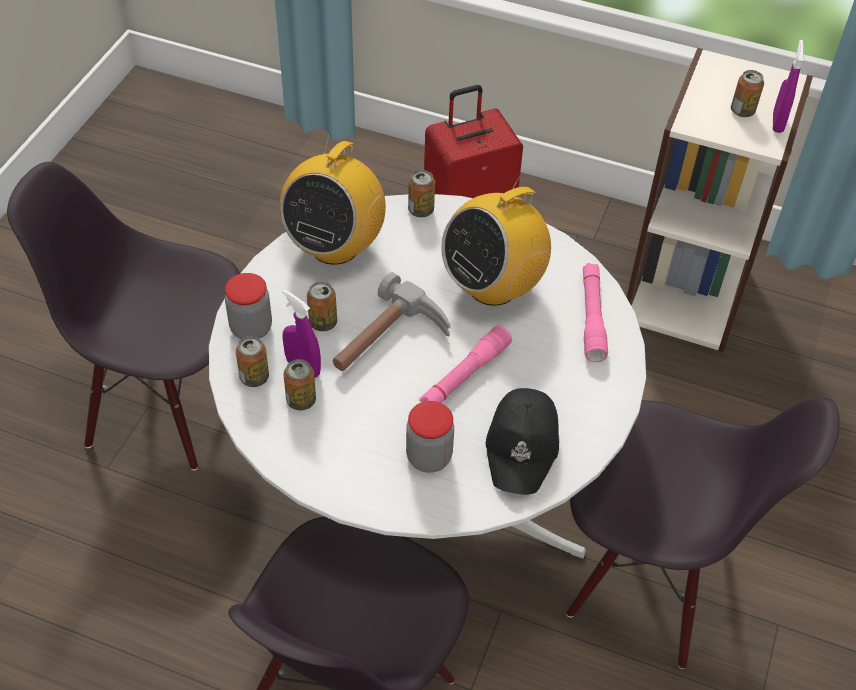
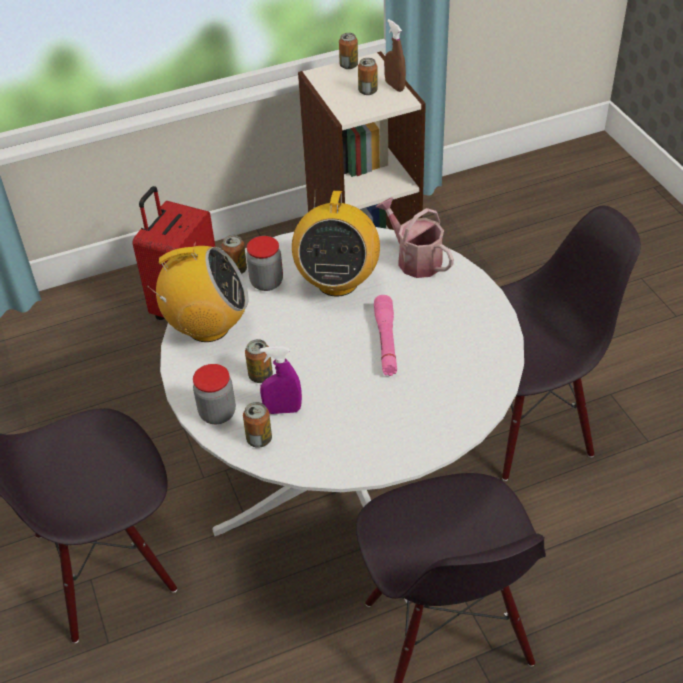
camera: 40 degrees left, 5 degrees down
(301, 400) = (307, 429): can -> can (348, 65)
(335, 246) = (207, 327): radio -> radio turned 75 degrees counterclockwise
(390, 342) = (318, 356): hammer -> none
(429, 457) = (424, 400): jar -> jar (266, 282)
(523, 446) = (467, 353): black cap -> none
(592, 317) = (415, 259): pink flashlight -> watering can
(777, 123) = (394, 86): purple spray bottle -> brown spray bottle

